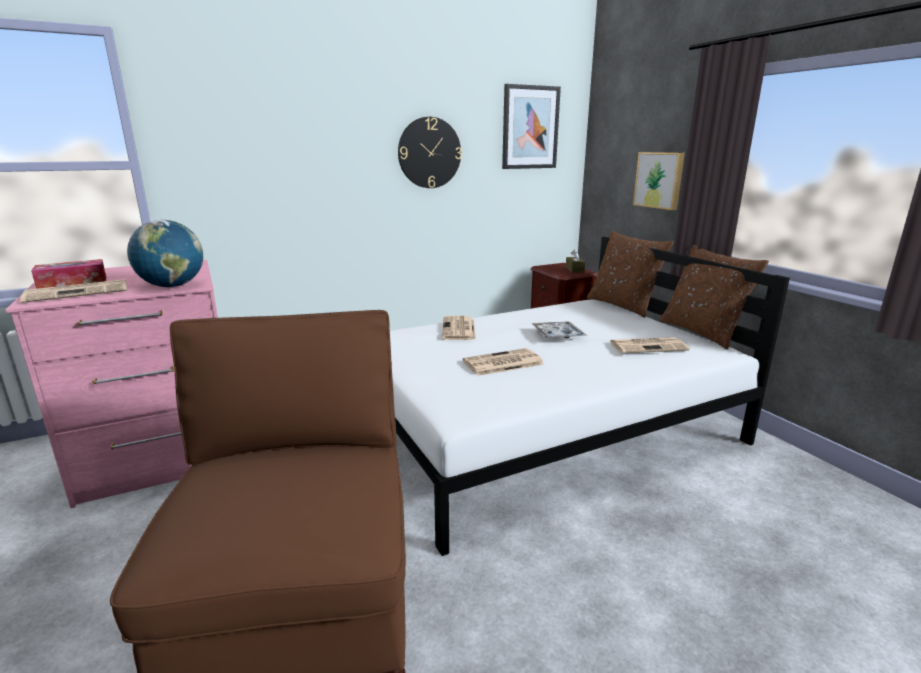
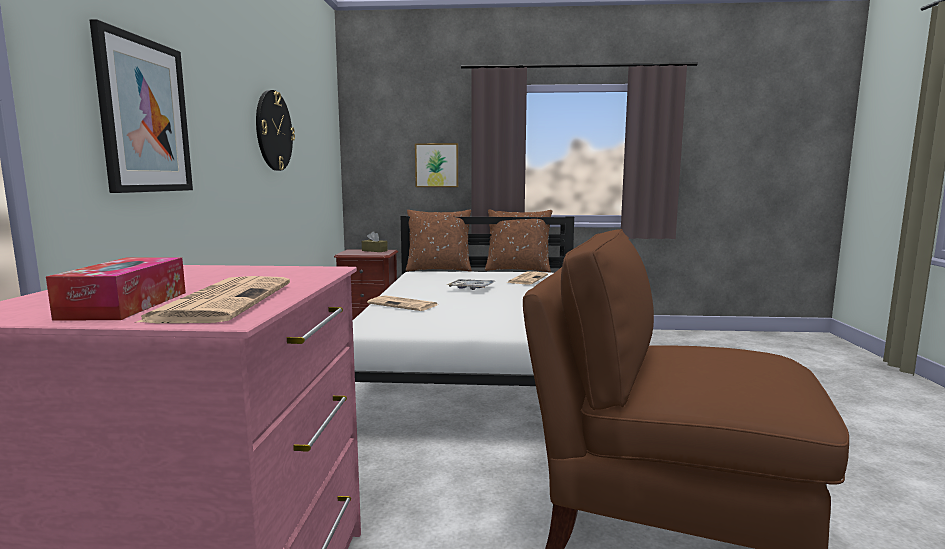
camera: 60 degrees left, 10 degrees down
(172, 286) = (309, 274): globe -> none
(502, 363) = (501, 307): newspaper -> none
(530, 127) = (319, 116): picture -> picture (144, 116)

